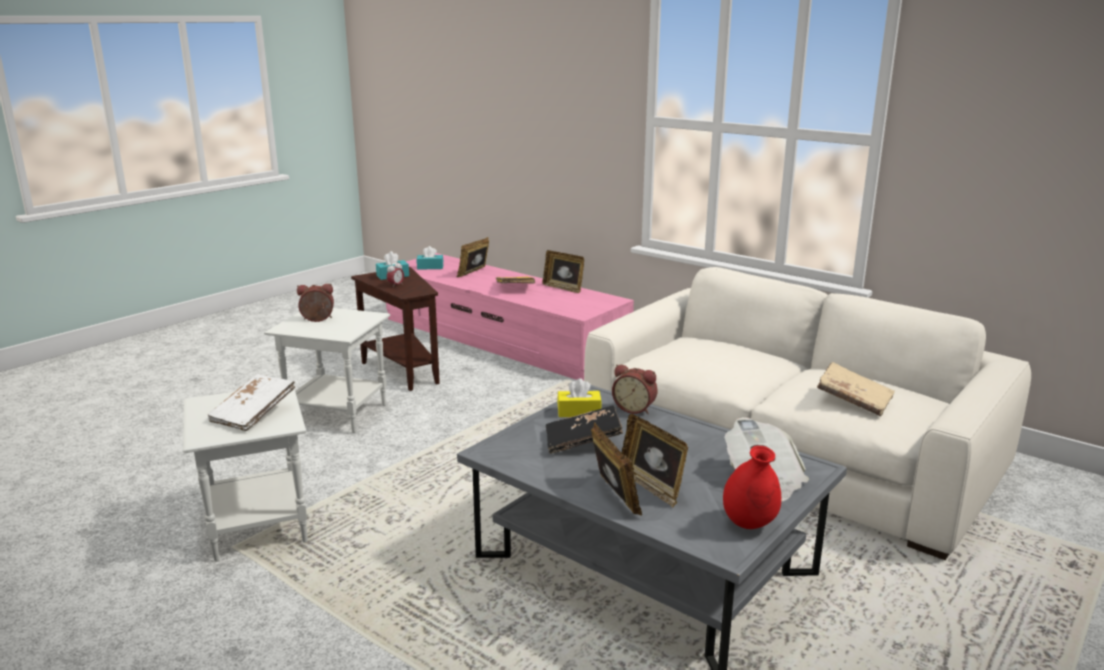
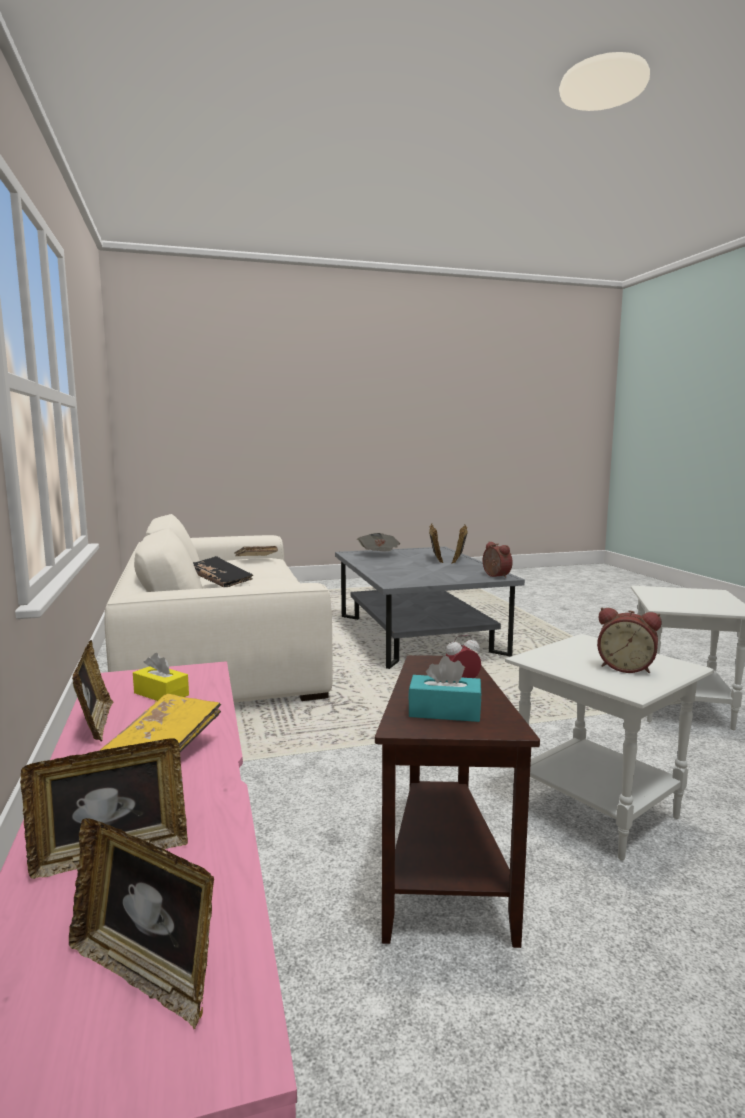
camera: 145 degrees left, 10 degrees down
(254, 414) = (679, 596): white book -> none
(430, 267) = (145, 972): turquoise tissue box -> picture frame
(579, 412) = (420, 579): yellow tissue box -> yellow tissue box (161, 694)
(583, 442) = (441, 572): black book -> black book (220, 582)
(635, 408) = (382, 575): alarm clock -> alarm clock (495, 576)
(749, 523) = (416, 550): red vase -> none

